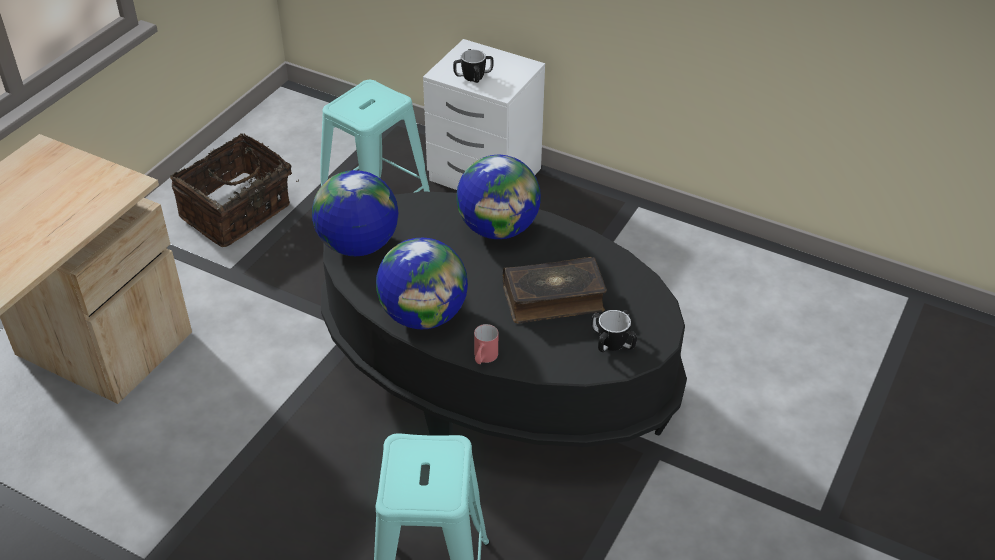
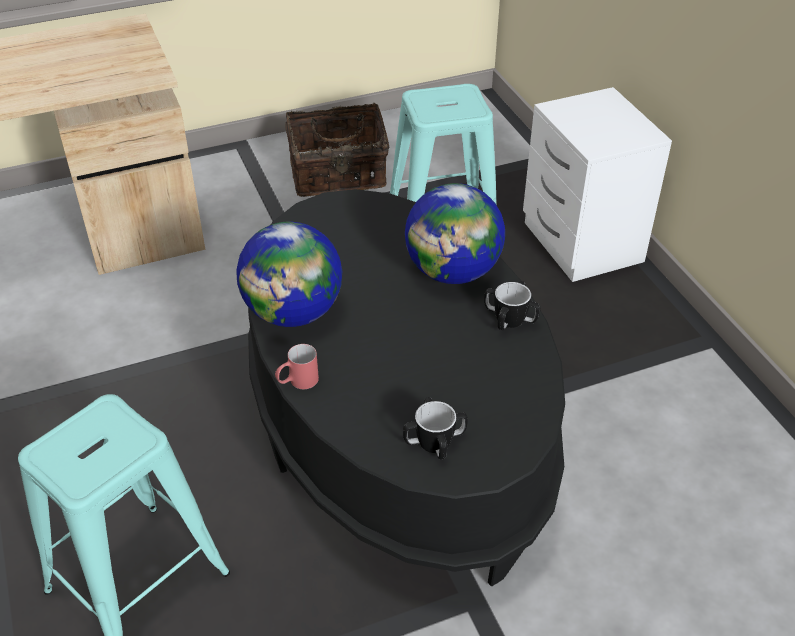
camera: 40 degrees right, 0 degrees up
(358, 245) = (313, 223): globe -> none
(473, 77) = (582, 123): mug -> mug (510, 319)
(553, 299) = (427, 365): book -> none

